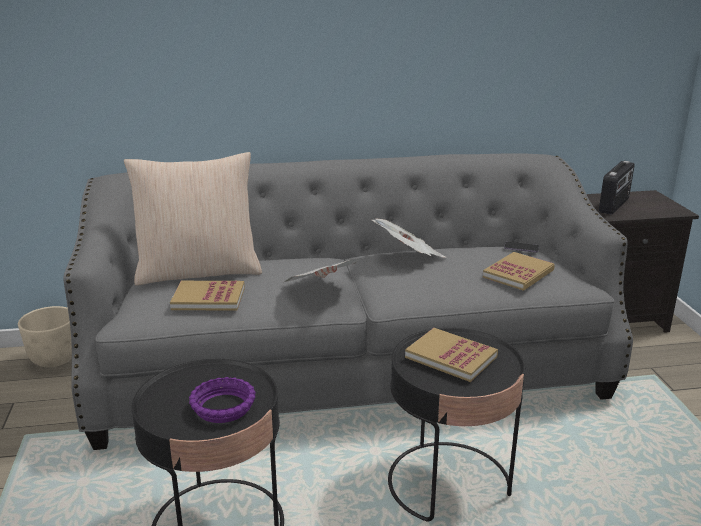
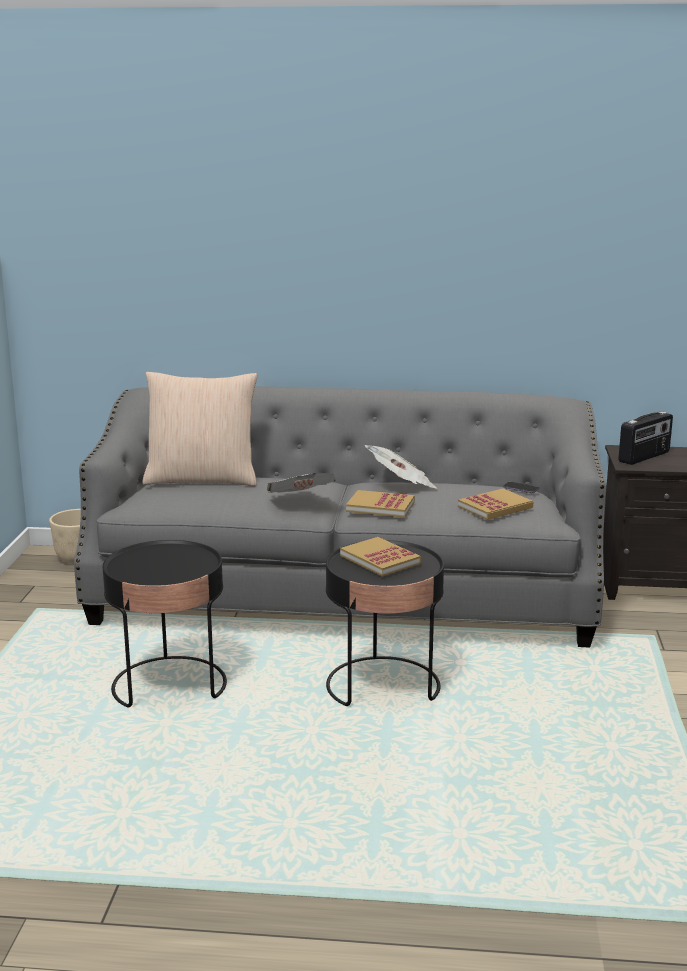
camera: 15 degrees right, 5 degrees down
(208, 298) = (199, 499): book -> book (380, 507)
(223, 407) = (172, 570): purple bowl -> none

